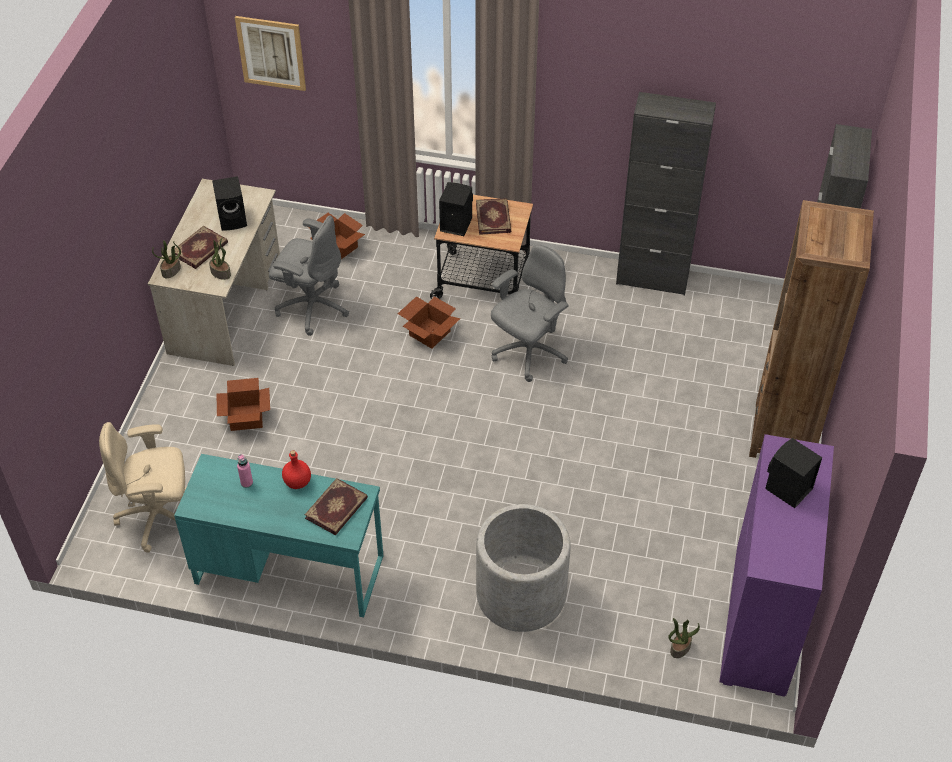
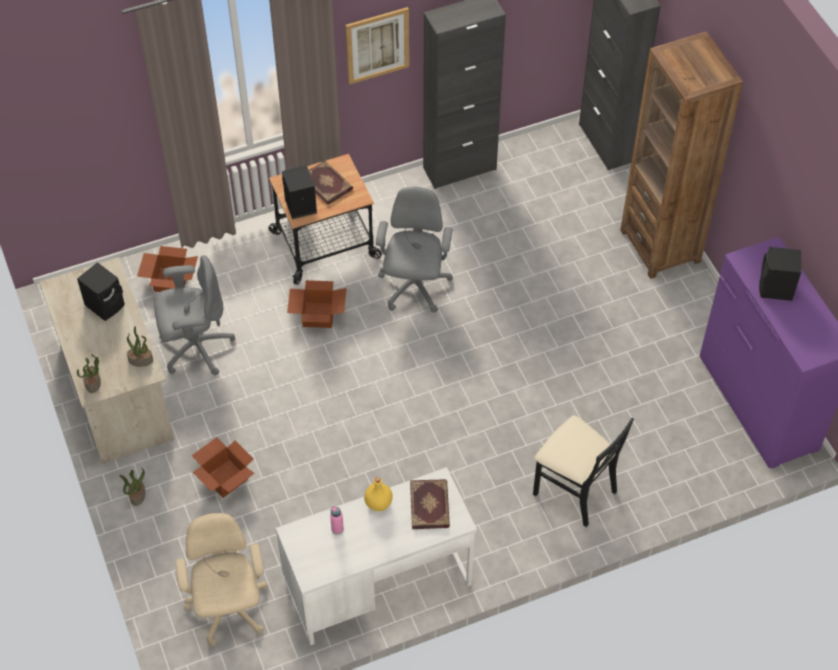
camera: 35 degrees left, 5 degrees up
(159, 517) = (228, 609): beige office chair -> beige office chair turned 120 degrees clockwise
(200, 249) = (102, 348): book -> none
(271, 53) = (58, 129): picture -> picture (377, 45)
(289, 569) = (377, 583): turquoise desk -> white desk
(297, 482) = (378, 503): red bottle -> yellow bottle
(521, 594) = (574, 490): grey planter -> black chair
(680, 647) = (721, 459): potted plant -> potted plant (137, 495)

